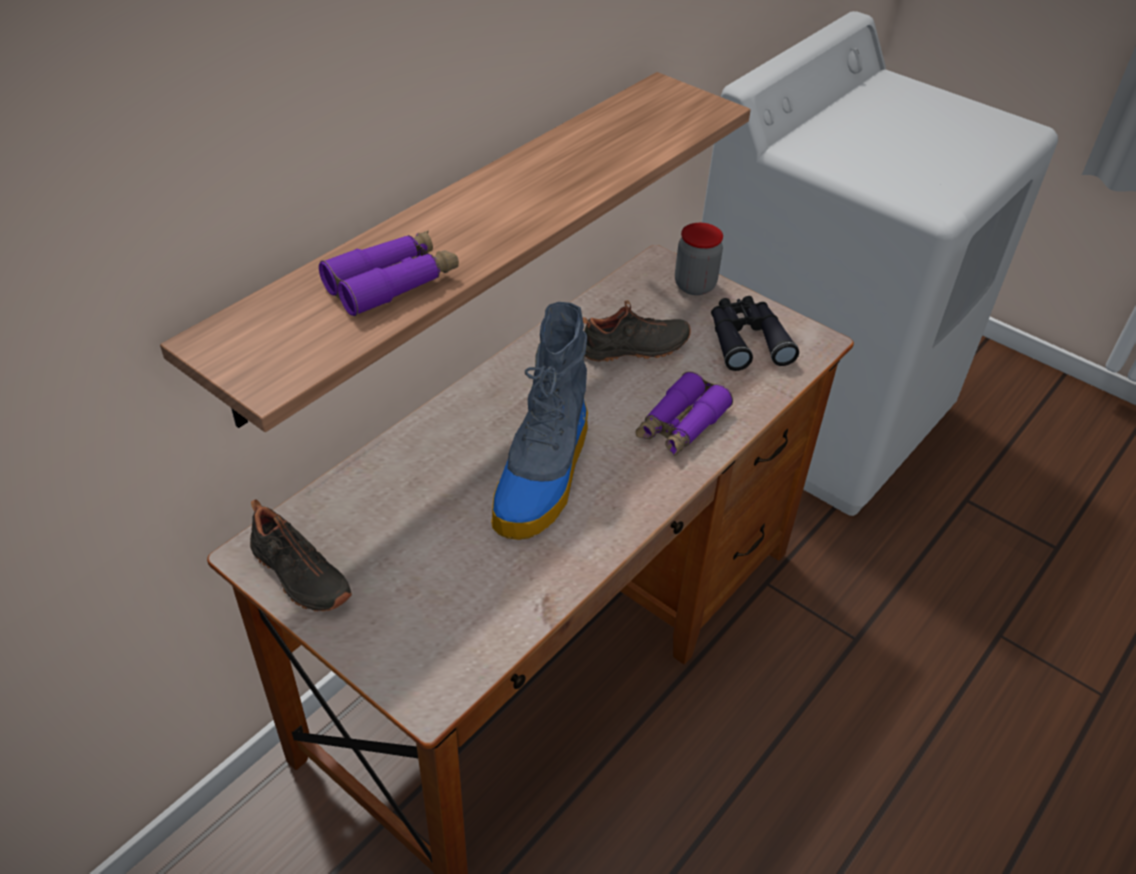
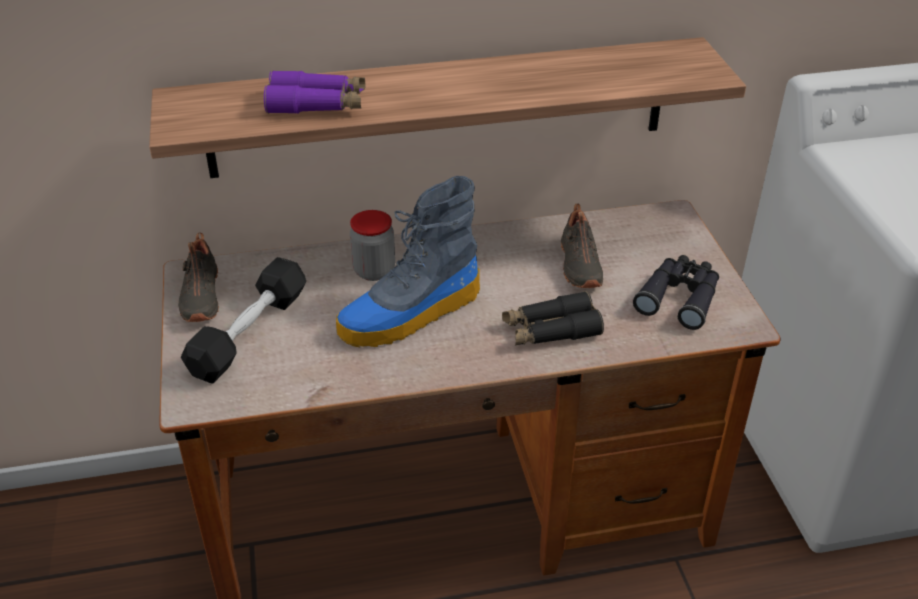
camera: 40 degrees right, 5 degrees down
(403, 585) = (249, 333): none -> black dumbbell
(635, 349) = (578, 265): black shoe -> black shoe turned 60 degrees clockwise
(681, 425) = (550, 330): purple binoculars -> black binoculars
(695, 285) = (683, 241): jar -> jar (374, 271)

